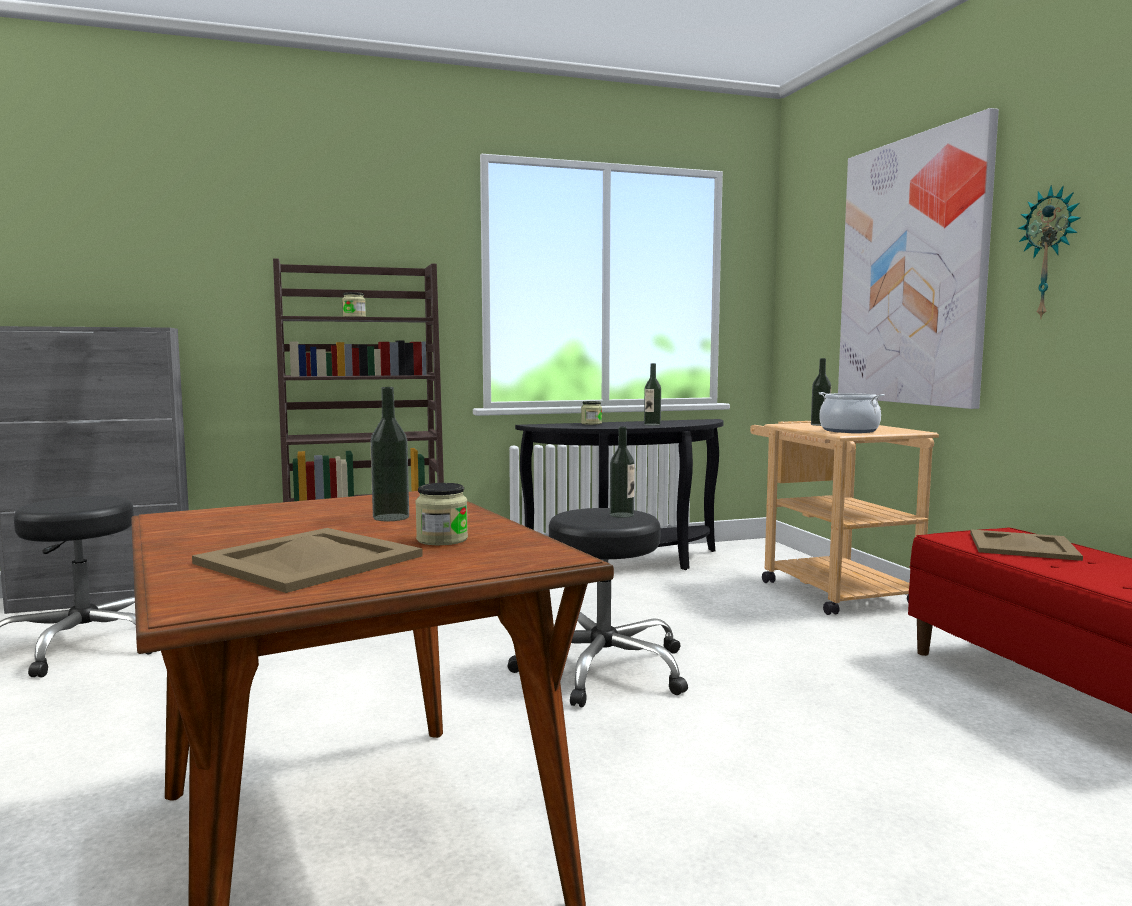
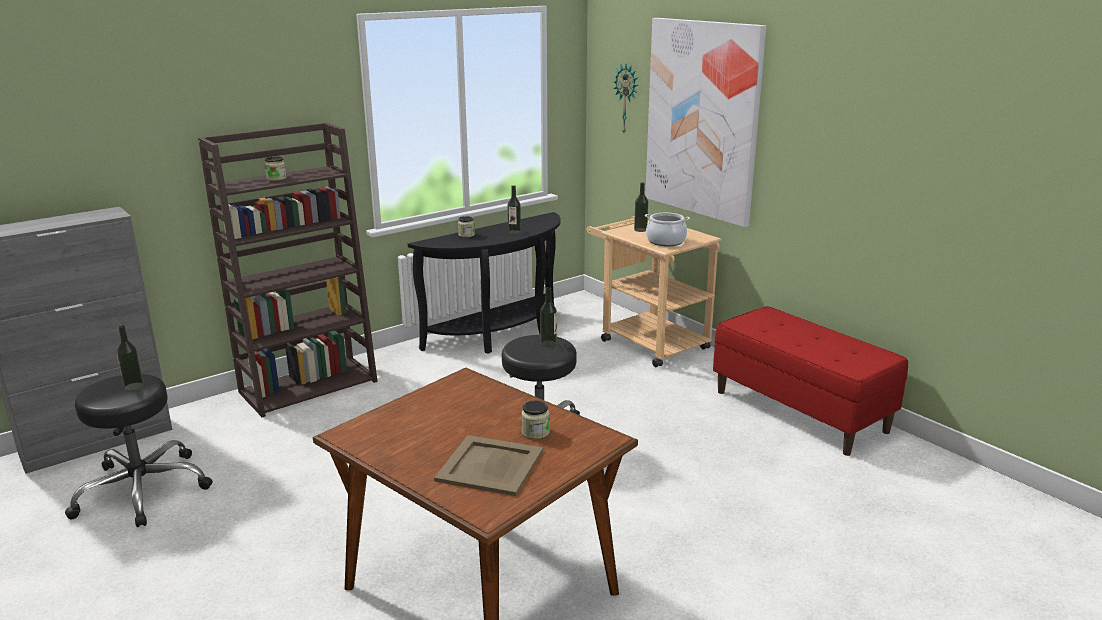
camera: 20 degrees left, 15 degrees up
(391, 517) = (480, 412): bottle -> bottle (134, 386)
(1023, 546) = (780, 327): beige tray -> none
(1050, 253) = (796, 136): wall clock -> wall clock (627, 99)

